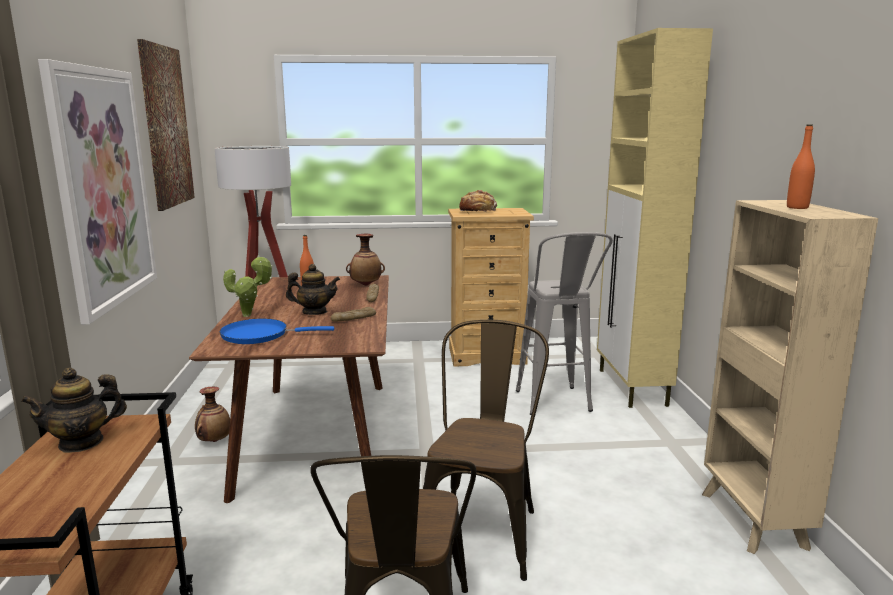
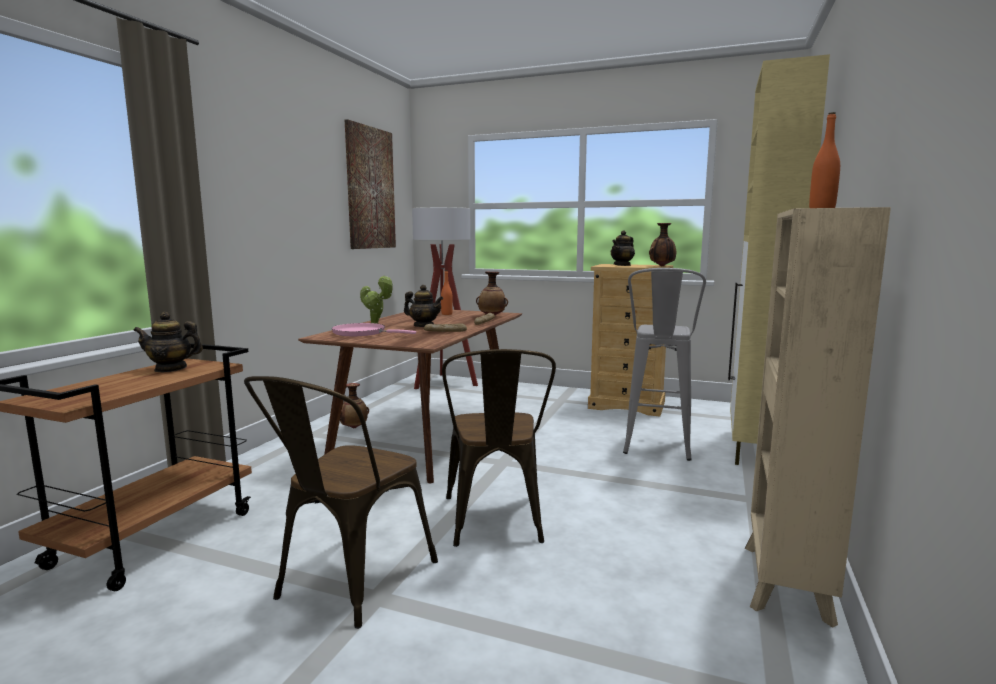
camera: 25 degrees right, 5 degrees down
(103, 188) = (288, 220): picture -> none
(260, 335) = (362, 333): blue frying pan -> pink frying pan
(478, 211) = (622, 265): bread -> teapot
(483, 527) = (495, 523): brown chair -> brown chair turned 135 degrees clockwise
(519, 212) = (662, 266): none -> vase

